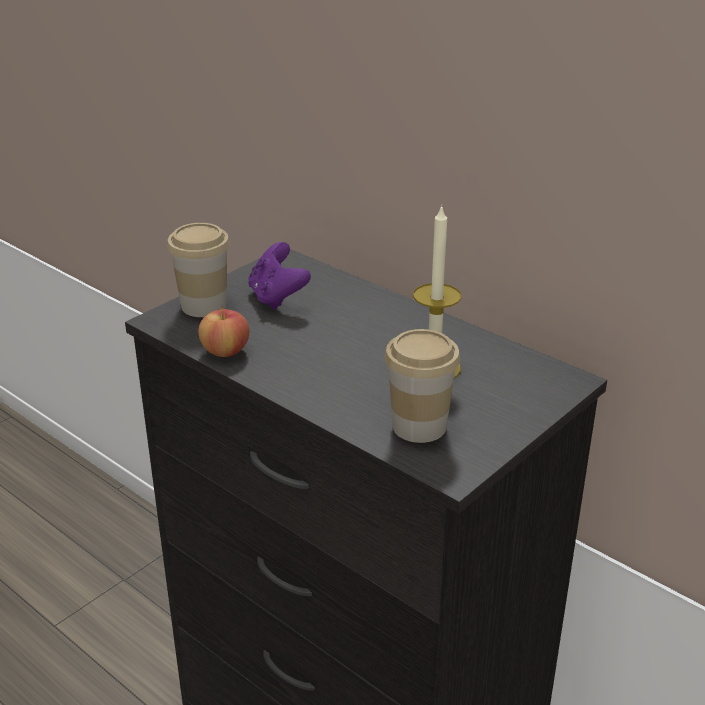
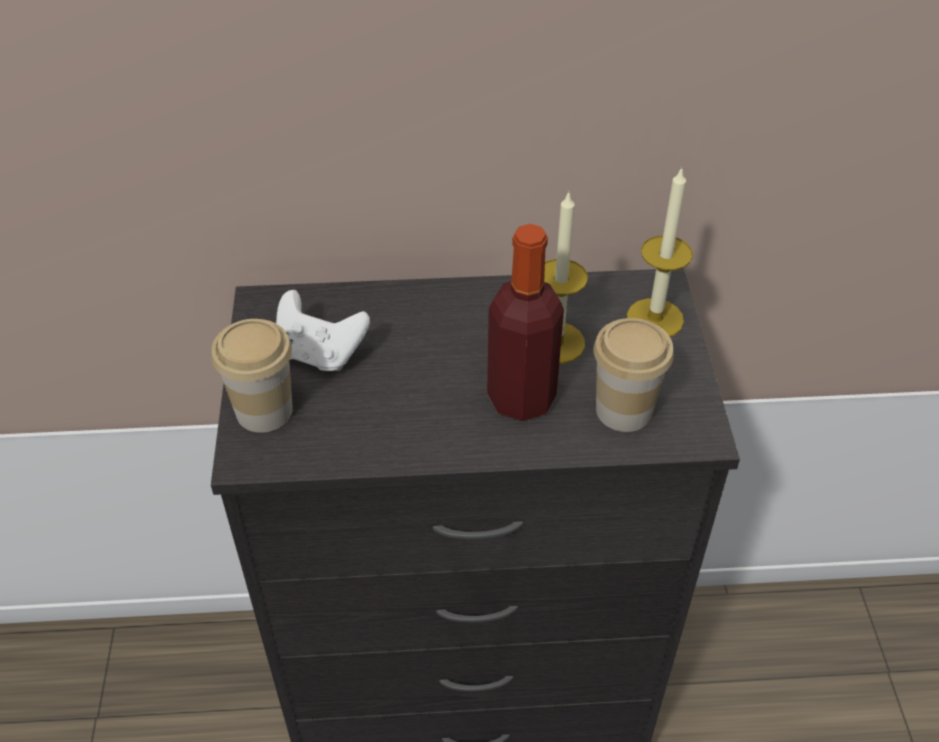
camera: 45 degrees left, 15 degrees up
(225, 351) = (363, 449): apple -> none
(277, 297) = (320, 353): purple game controller -> white game controller
(360, 381) = (521, 398): none -> bottle
(531, 393) = (655, 318): none -> candle

